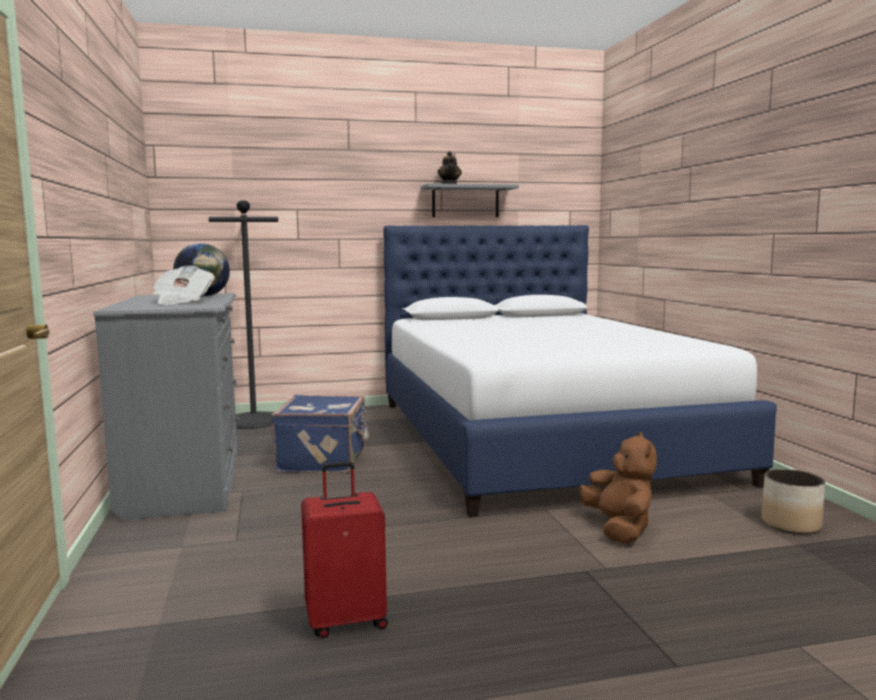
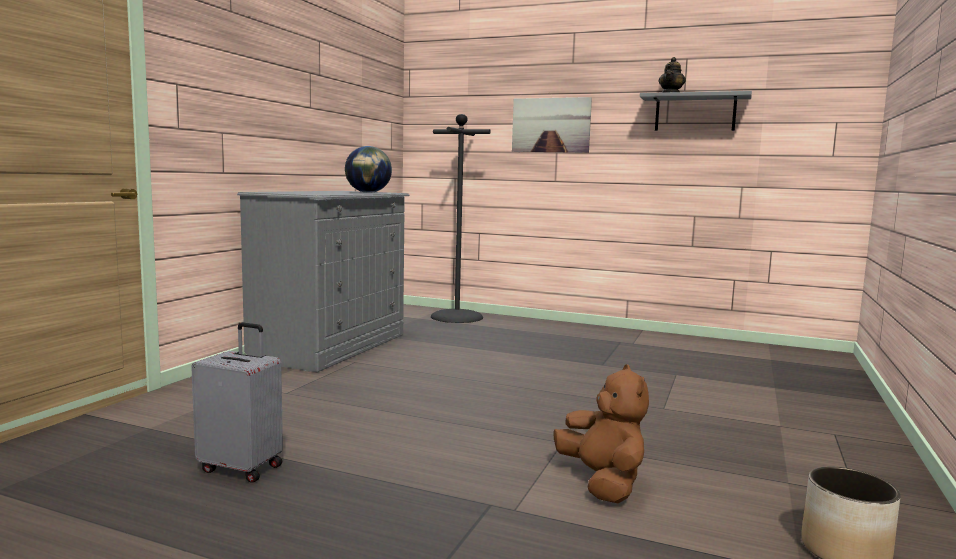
camera: 35 degrees right, 0 degrees up
(182, 302) = (327, 193): newspaper -> none
(324, 460) = (452, 355): blue suitcase -> none
(331, 211) = (551, 125): none -> picture
(346, 620) = (242, 467): red suitcase -> grey suitcase
(539, 438) = (688, 381): white bed -> none
(619, 529) = (602, 482): brown plush toy -> brown plush toy turned 45 degrees counterclockwise

